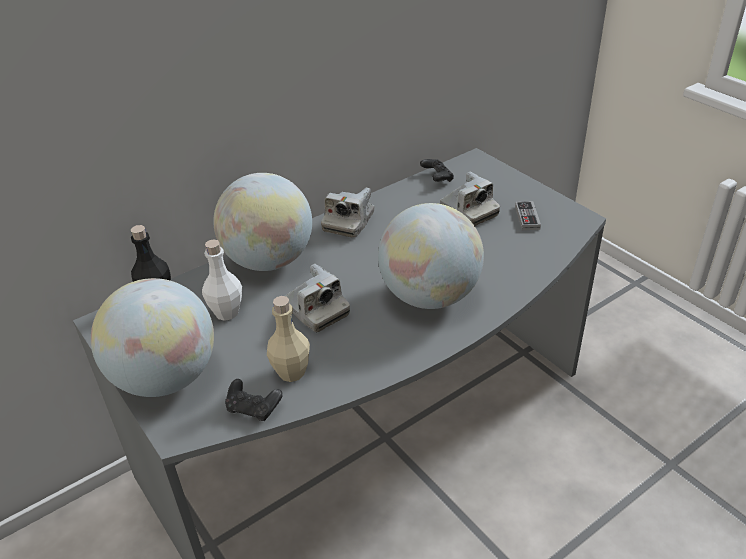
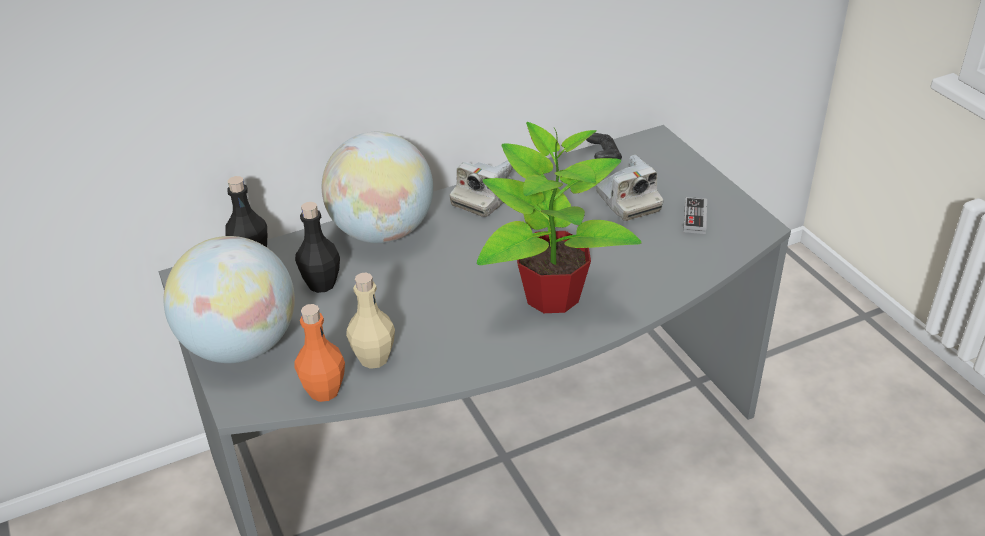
camera: 10 degrees right, 0 degrees up
(227, 312) = (321, 284): white bottle -> black bottle
(254, 408) = (324, 391): black game controller -> orange bottle
(316, 310) = (419, 294): camera -> none
(430, 296) = (550, 295): globe -> potted plant

